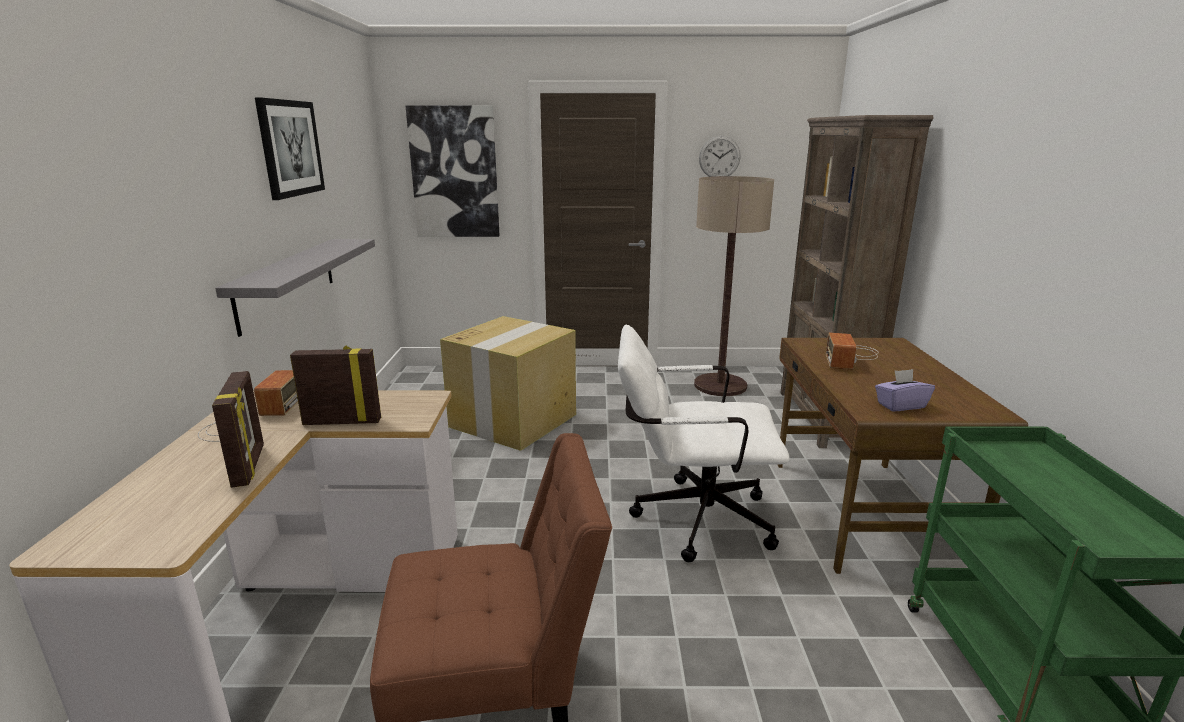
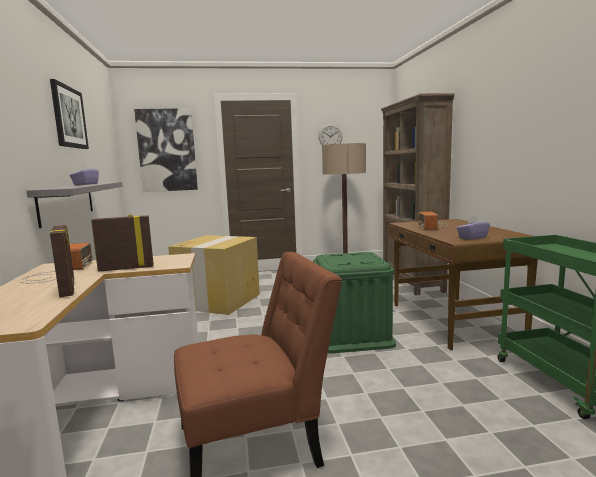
camera: 10 degrees left, 10 degrees down
(312, 256) = (85, 184): none -> purple tissue box
(690, 518) = (352, 335): white office chair -> green storage box

